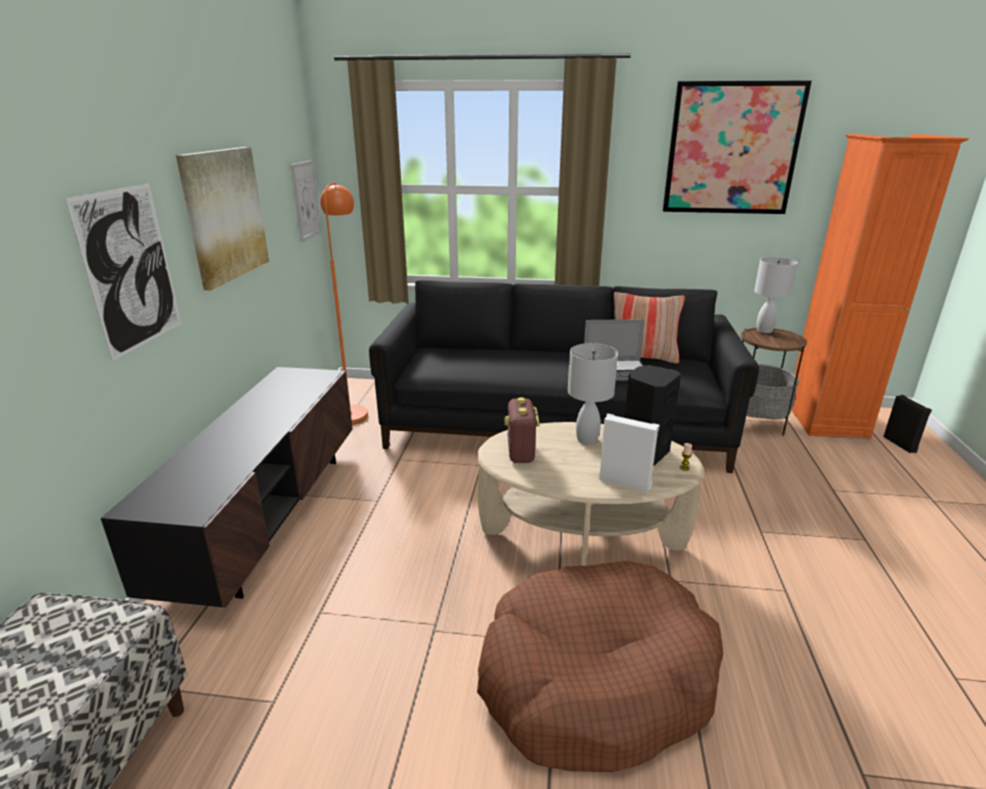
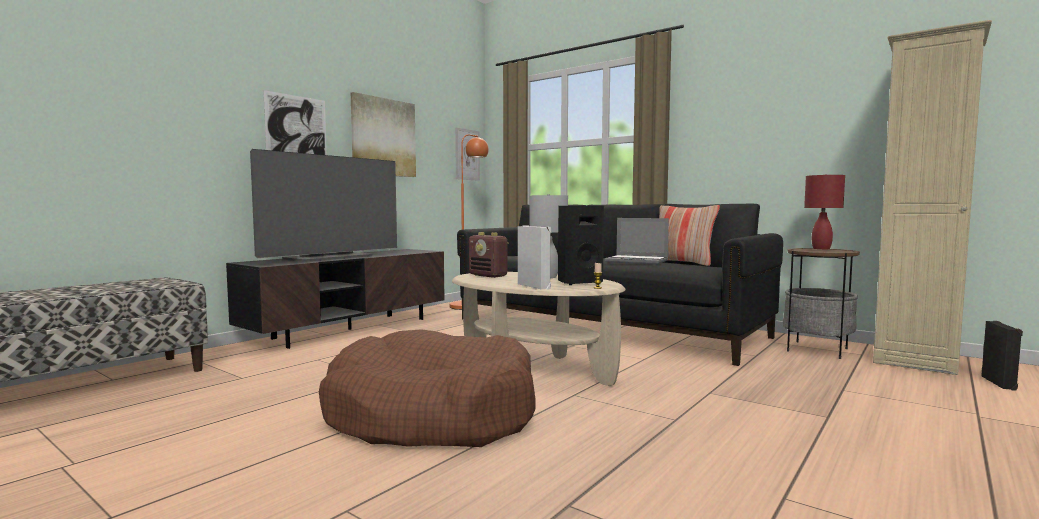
camera: 30 degrees right, 20 degrees down
(234, 442) = (329, 257): none -> television
(521, 452) = (488, 275): radio -> radio turned 75 degrees counterclockwise
(732, 149) = (782, 87): picture -> none
(765, 330) = (822, 248): white table lamp -> red table lamp
(827, 421) = (916, 360): orange cabinet -> beige cabinet

